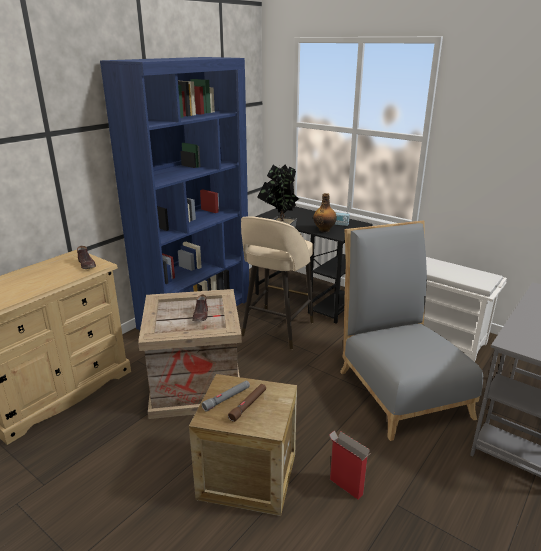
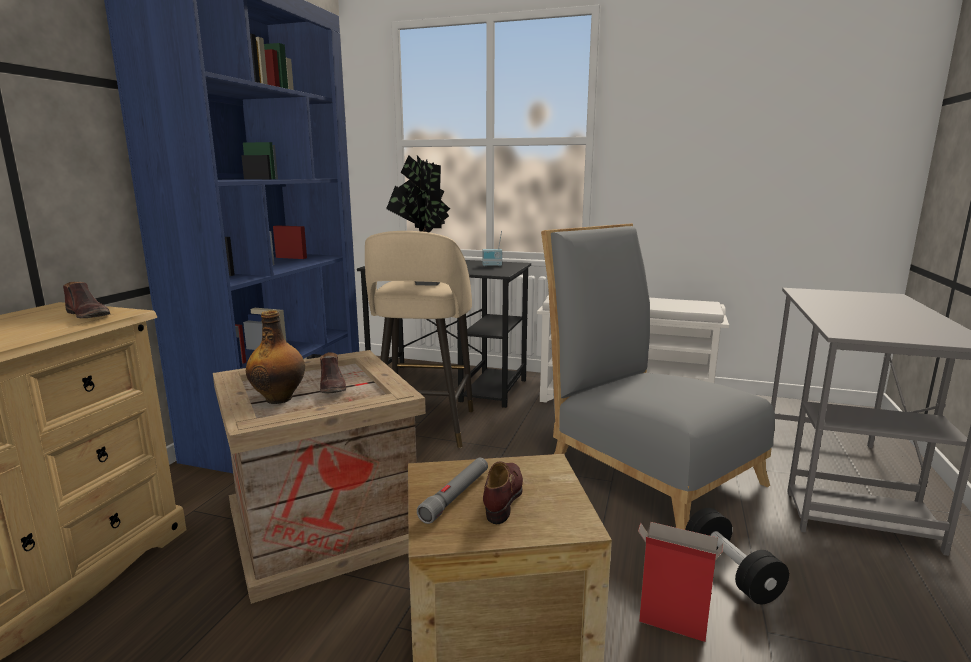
camera: 20 degrees left, 10 degrees down
(248, 405) = (504, 497): brown flashlight -> brown shoe
(324, 230) = (474, 270): bottle -> bottle (279, 398)
(403, 467) = (731, 572): none -> black dumbbell

